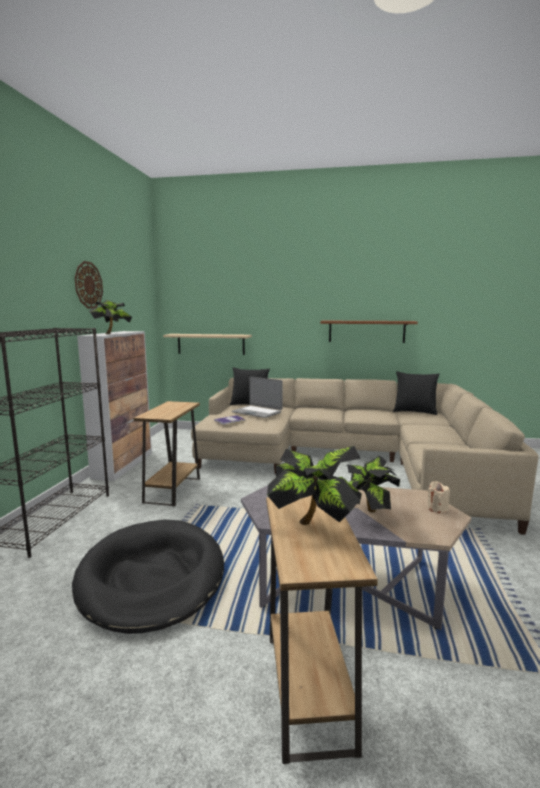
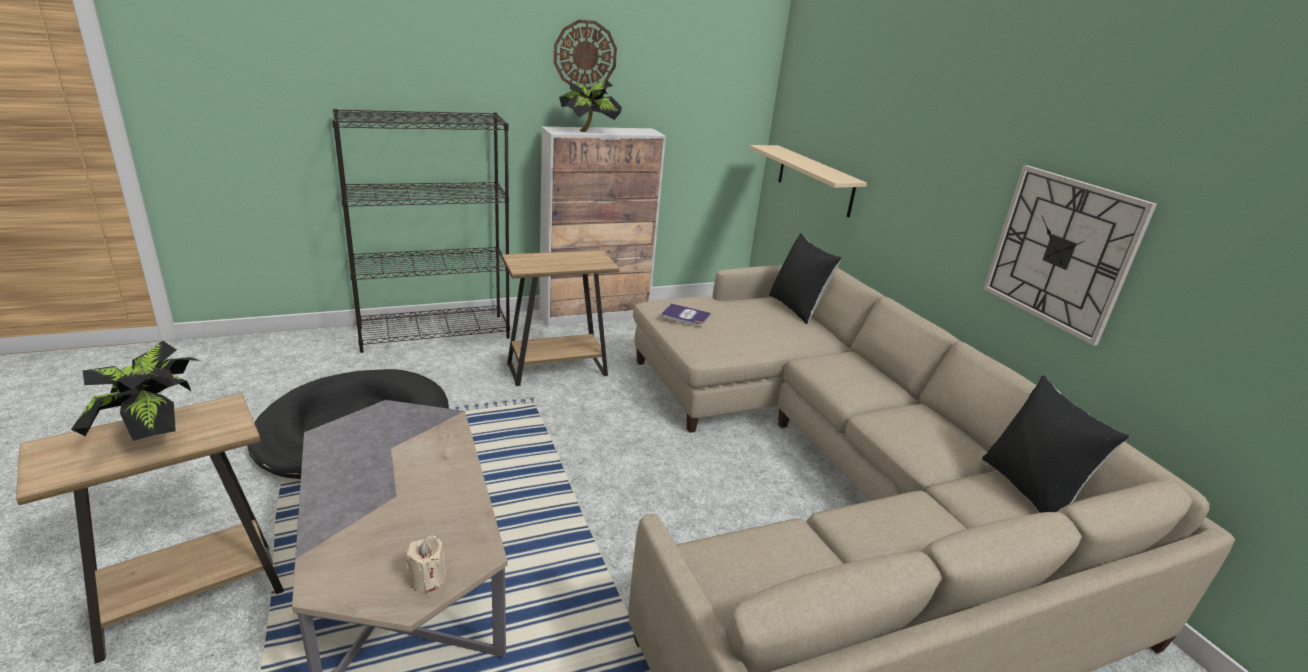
camera: 55 degrees right, 15 degrees up
(257, 412) = (752, 324): laptop -> none
(366, 331) = (1061, 251): brown shelf -> wall clock
(368, 514) = (376, 509): potted plant -> none

